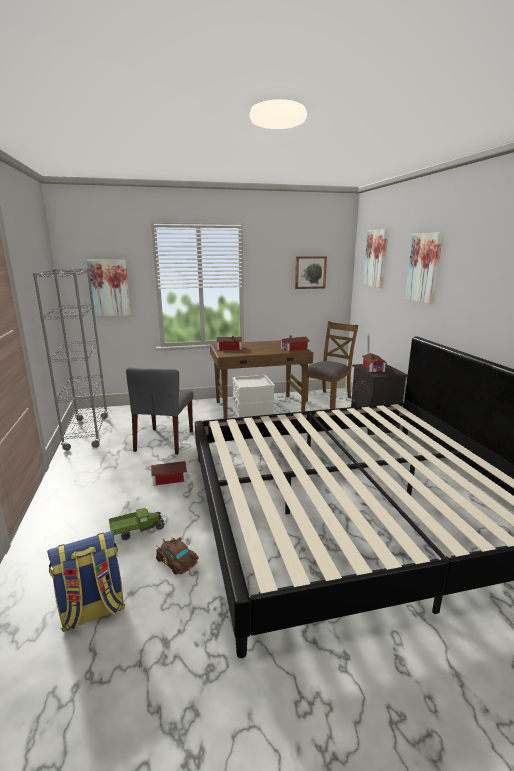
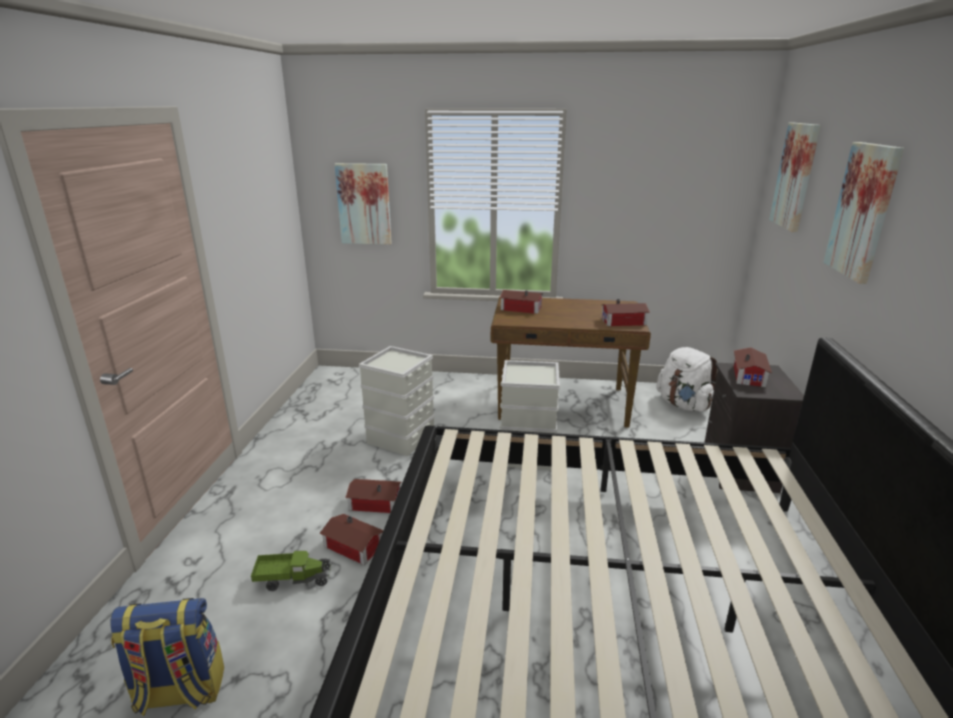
camera: 20 degrees right, 5 degrees up
(87, 433) = (311, 406): grey bookcase -> none
(164, 441) = (400, 438): grey chair -> grey storage box
(170, 504) = (354, 548): none -> toy house
(177, 562) = (314, 647): brown toy car -> none
(310, 272) = (679, 191): picture -> none
(328, 399) = (683, 404): brown chair -> white backpack

